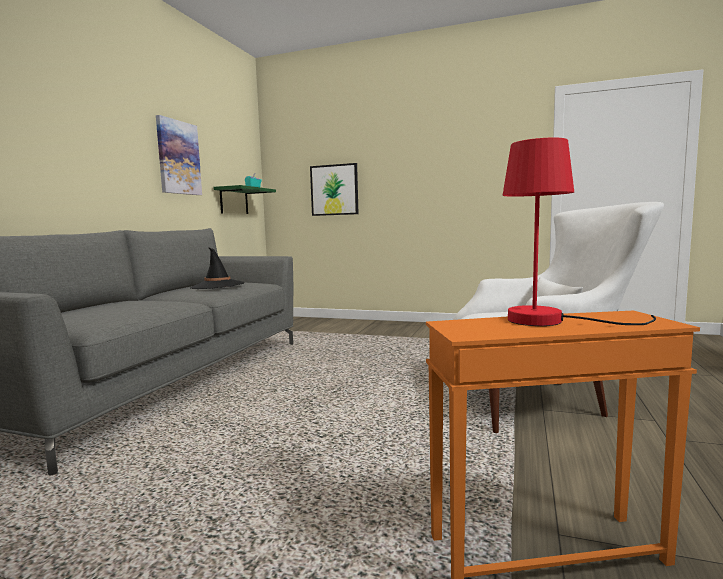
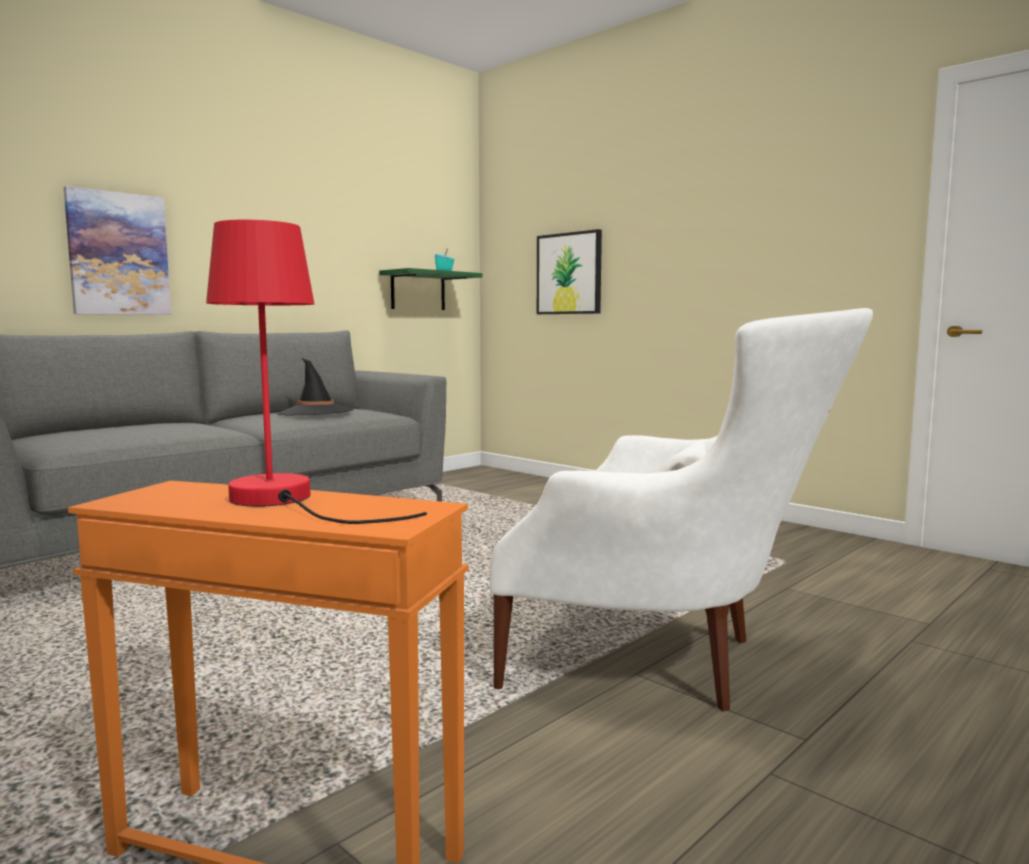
camera: 25 degrees right, 0 degrees up
(178, 157) = (317, 231): picture -> picture (118, 254)

